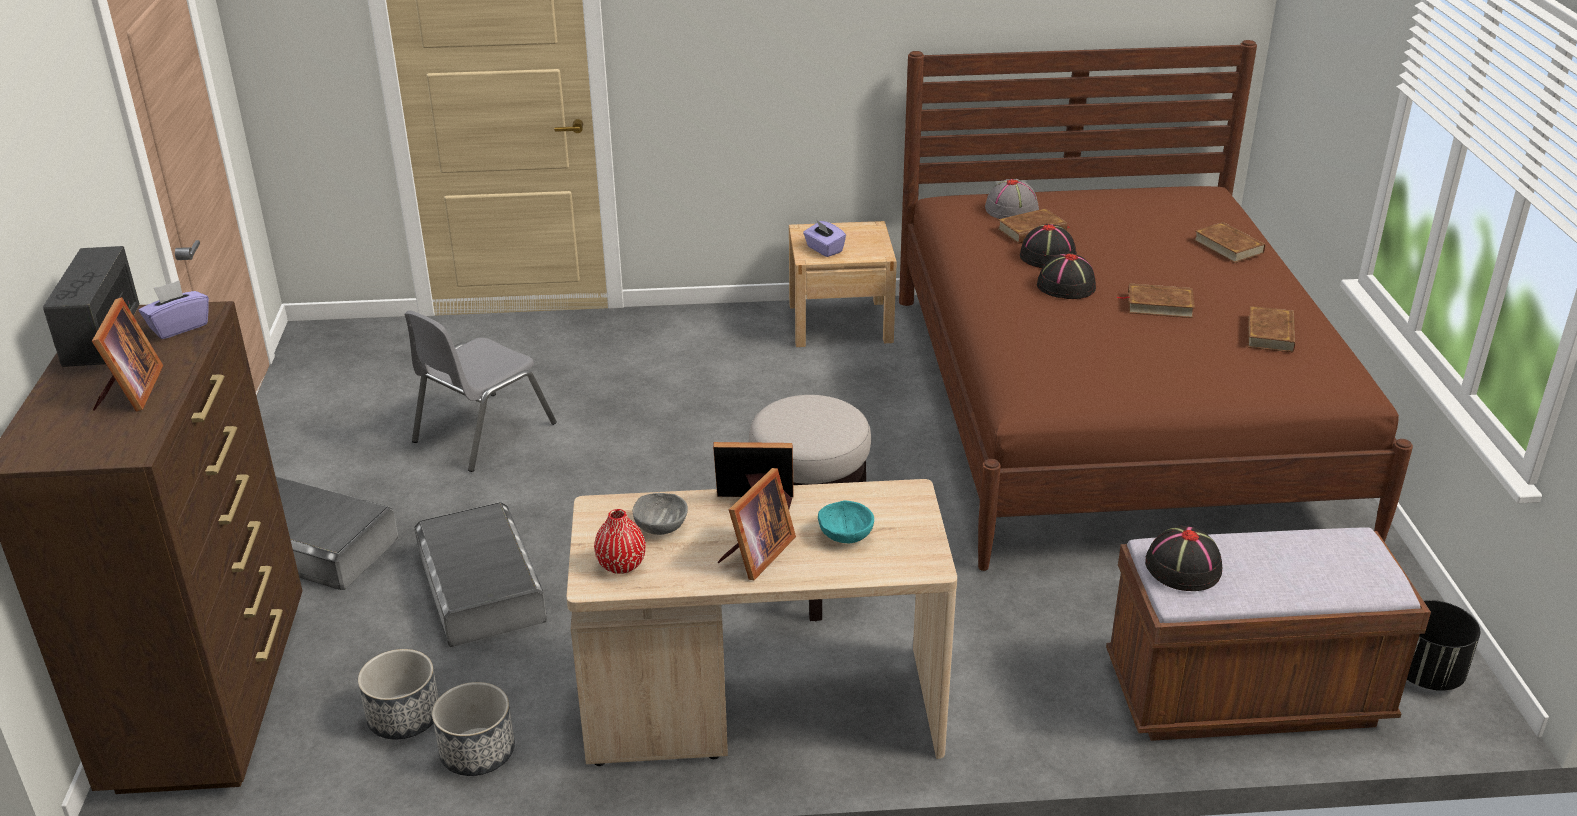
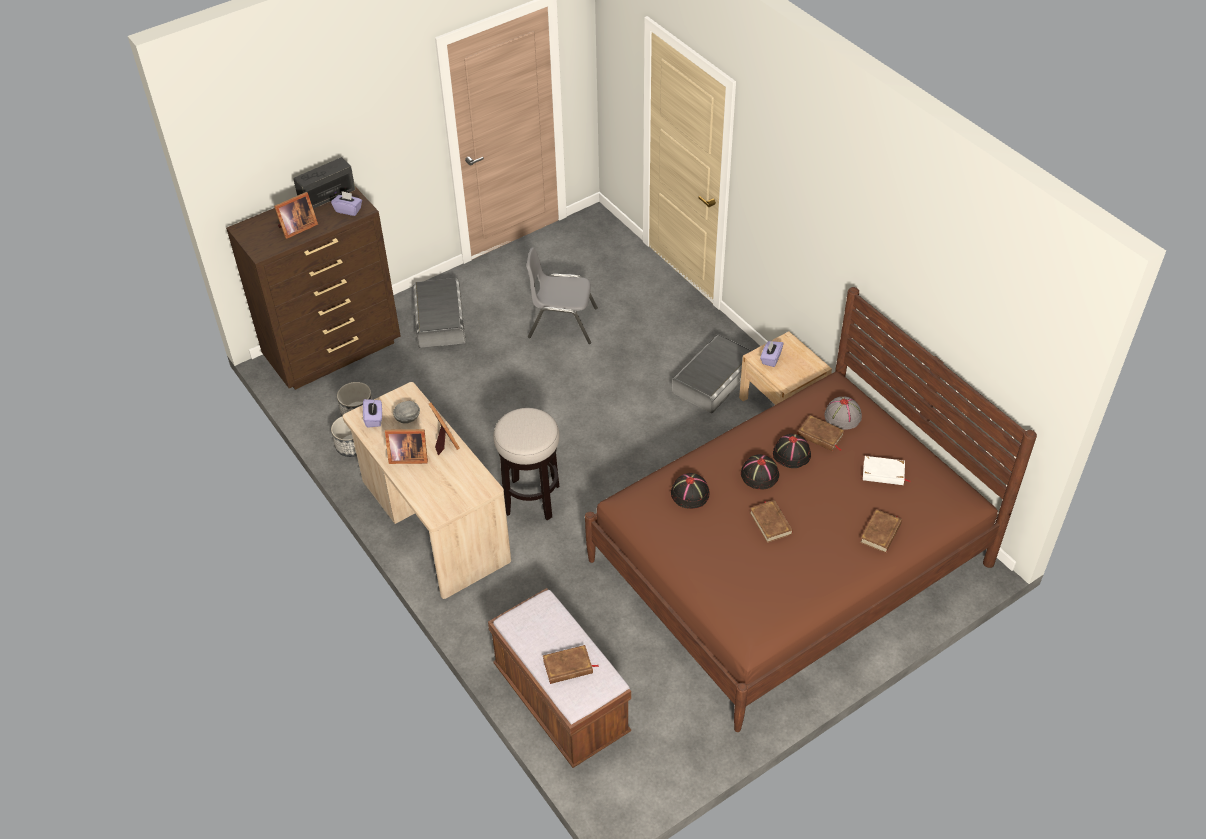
camera: 60 degrees right, 15 degrees up
(482, 587) = (451, 389): grey storage box -> grey storage box (714, 380)
(621, 565) = (374, 419): red vase -> purple tissue box
(845, 535) = (439, 479): turquoise bowl -> none
(1130, 215) = (883, 473): none -> white book
(1182, 567) = (534, 615): black hat -> black hat (690, 493)
(1270, 334) = (776, 584): brown book -> brown book (568, 667)
(1427, 674) = (630, 778): black planter -> none

